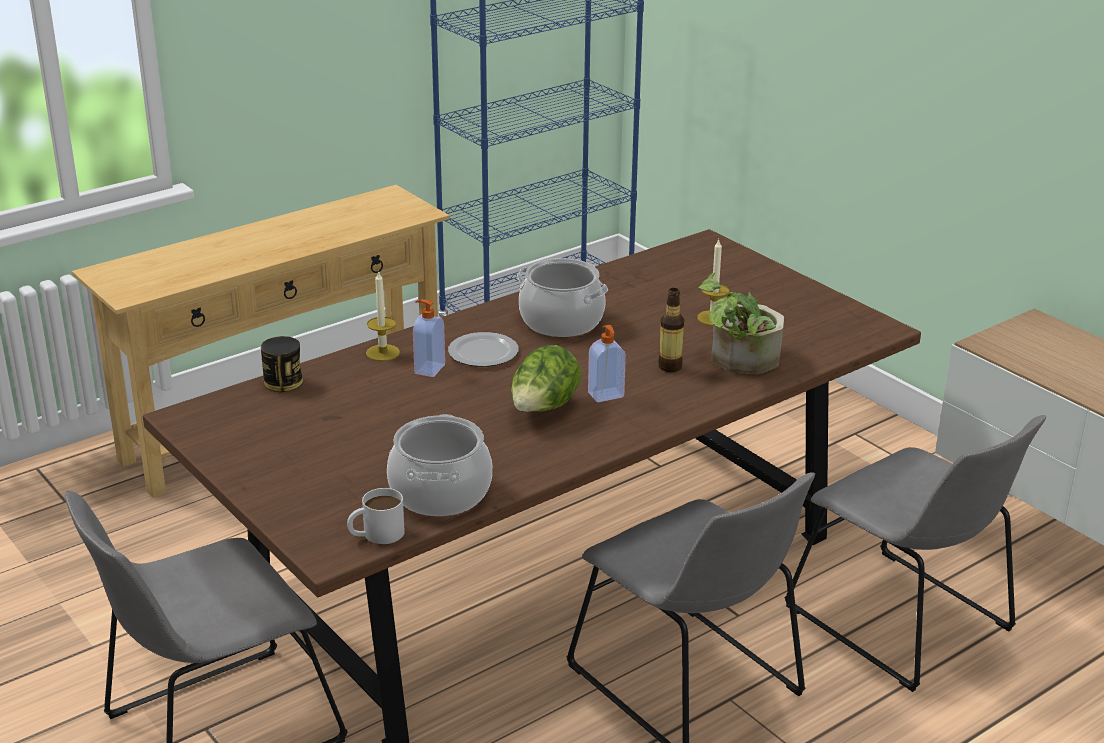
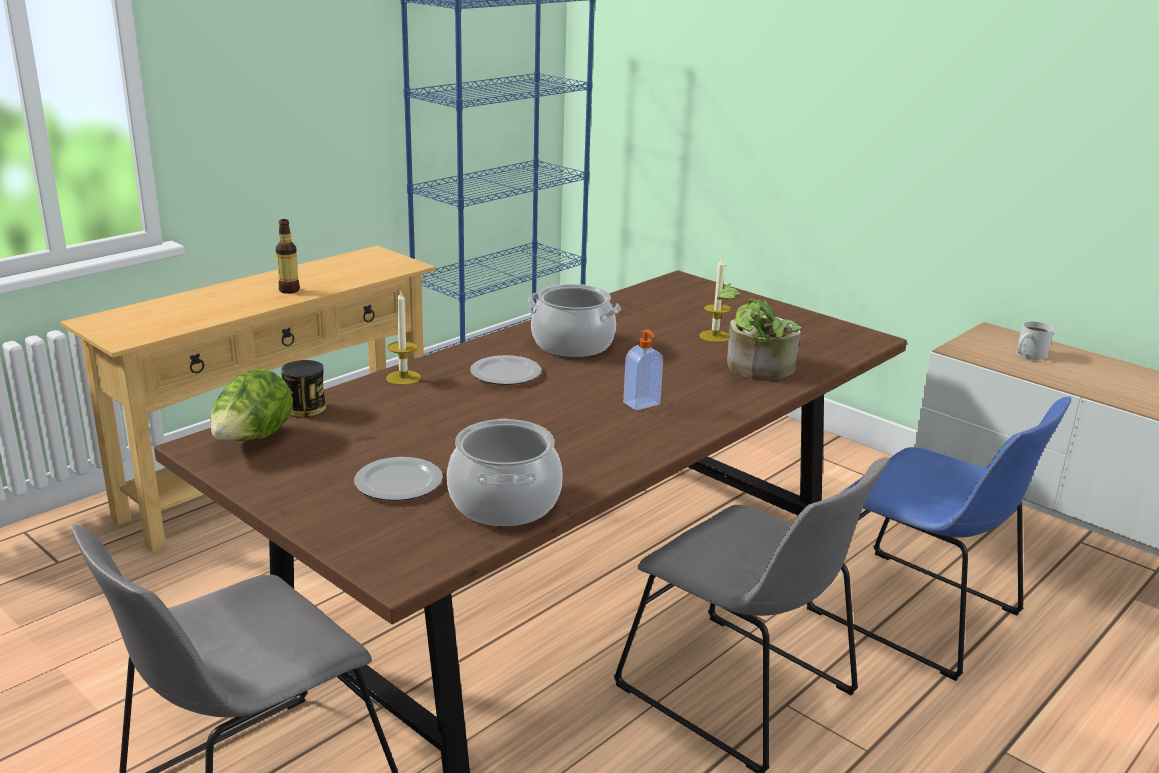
camera: 10 degrees left, 5 degrees down
(349, 466) = (397, 483): none -> plate
(376, 534) = (446, 549): white mug -> white mug (1028, 355)
(428, 369) = (455, 390): soap dispenser -> none
(543, 410) = (585, 419): lettuce -> lettuce (253, 440)
(670, 367) = (693, 377): bottle -> bottle (289, 290)
(905, 623) = (922, 616): grey chair -> blue chair

